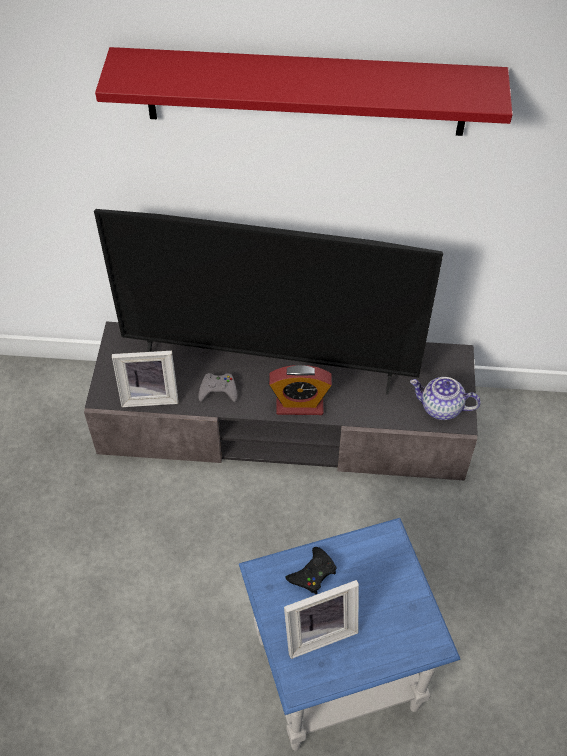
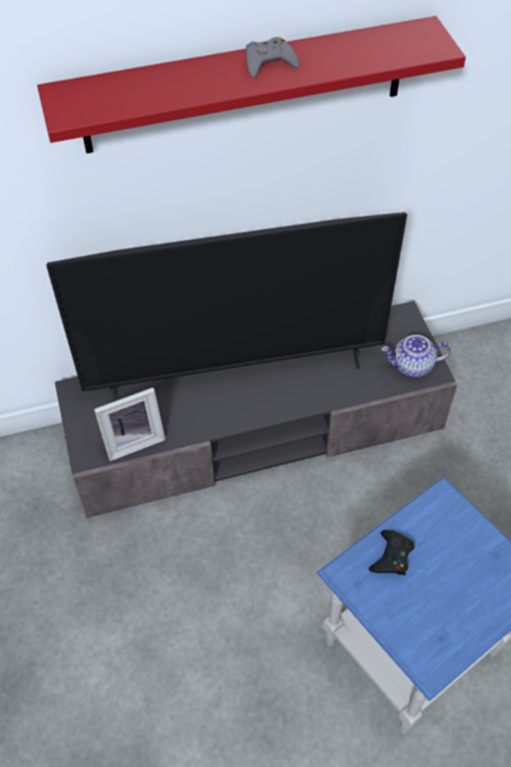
camera: 20 degrees left, 0 degrees up
(218, 390) = (199, 414): grey game controller -> grey game controller (269, 62)
(299, 404) = (283, 404): alarm clock -> none
(318, 631) = (423, 609): picture frame -> none

